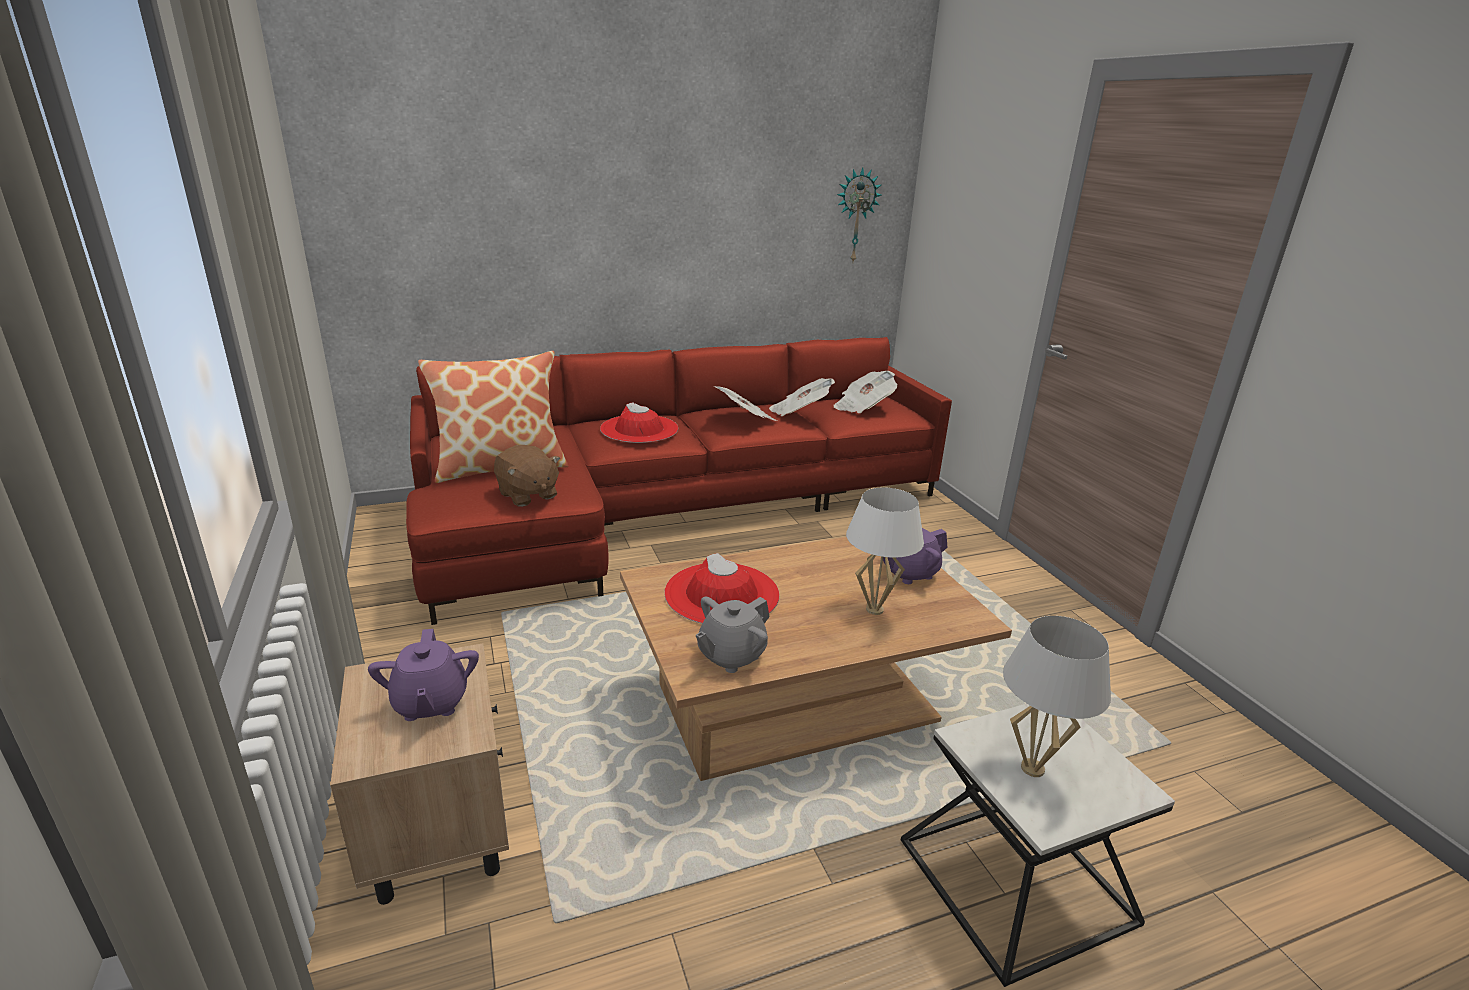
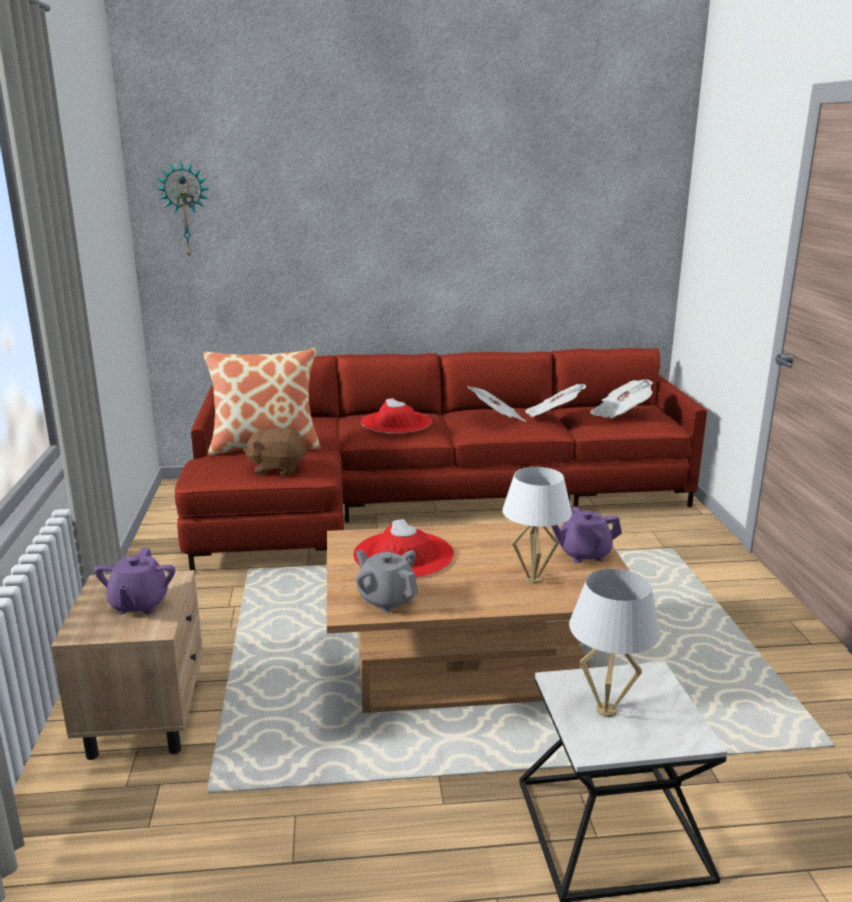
camera: 15 degrees right, 5 degrees down
(527, 495) = (277, 468): brown plush toy -> brown plush toy turned 120 degrees clockwise
(731, 656) = (387, 600): grey teapot -> grey teapot turned 75 degrees clockwise
(855, 216) = (624, 232): wall clock -> wall clock (185, 210)

